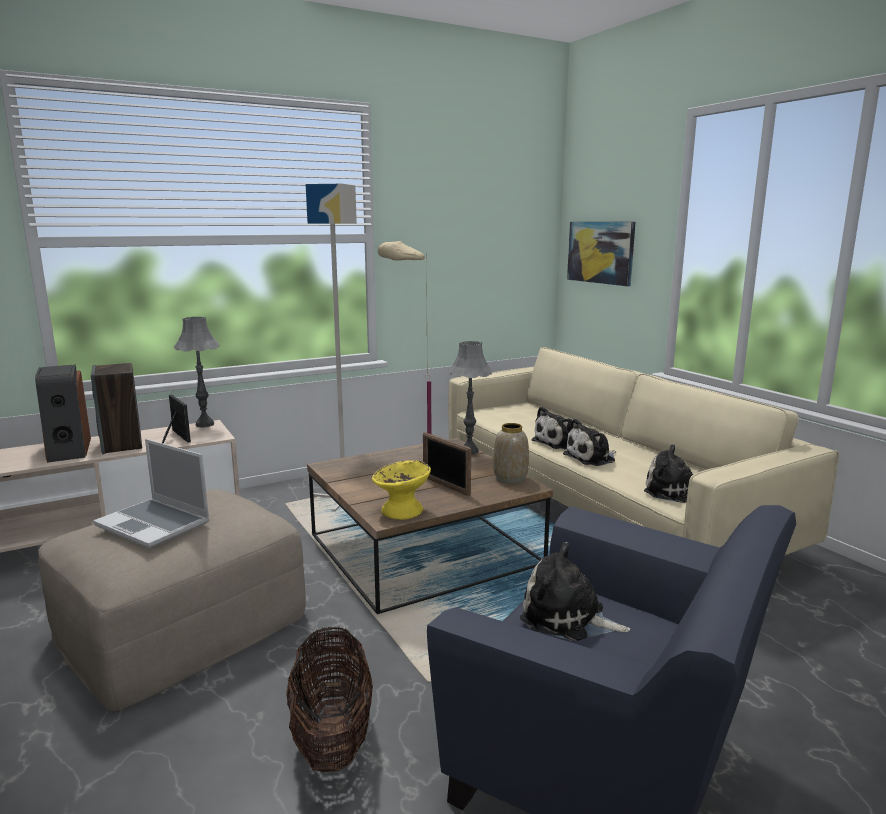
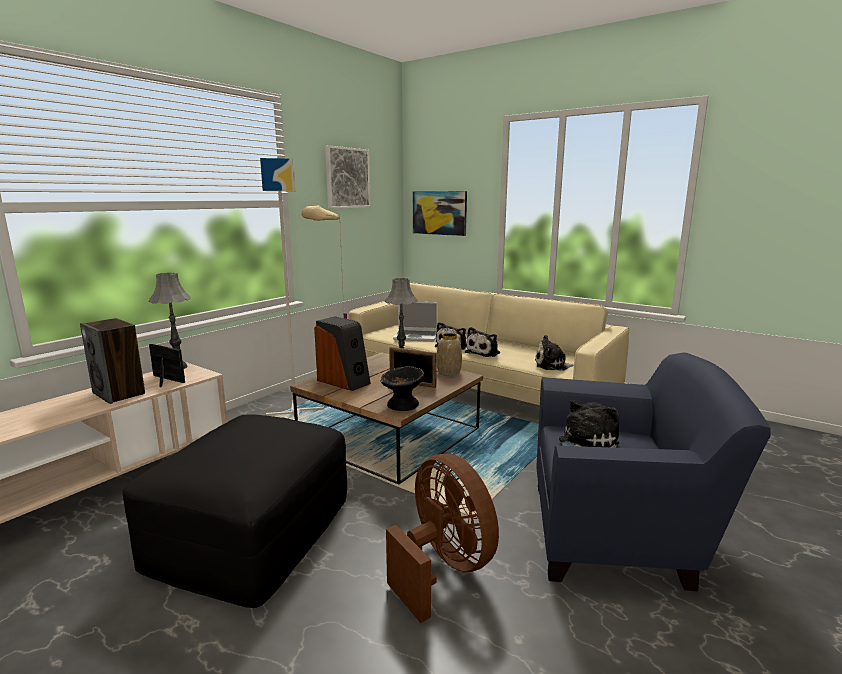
camera: 25 degrees left, 0 degrees up
(68, 450) = (66, 406): speaker -> speaker (344, 381)
(155, 524) = (236, 447): laptop -> laptop (416, 336)
(181, 625) = (251, 531): beige ottoman -> black ottoman
(332, 736) = (443, 568): basket -> brown fan
(402, 511) = (403, 405): yellow bowl -> black bowl
(467, 205) = (347, 178): none -> picture
(567, 618) = (585, 443): plush toy -> plush toy turned 135 degrees clockwise

